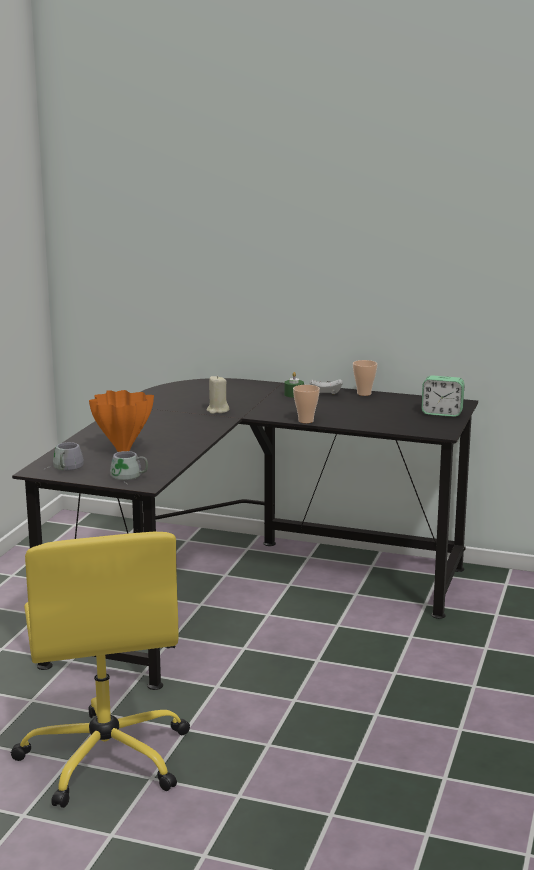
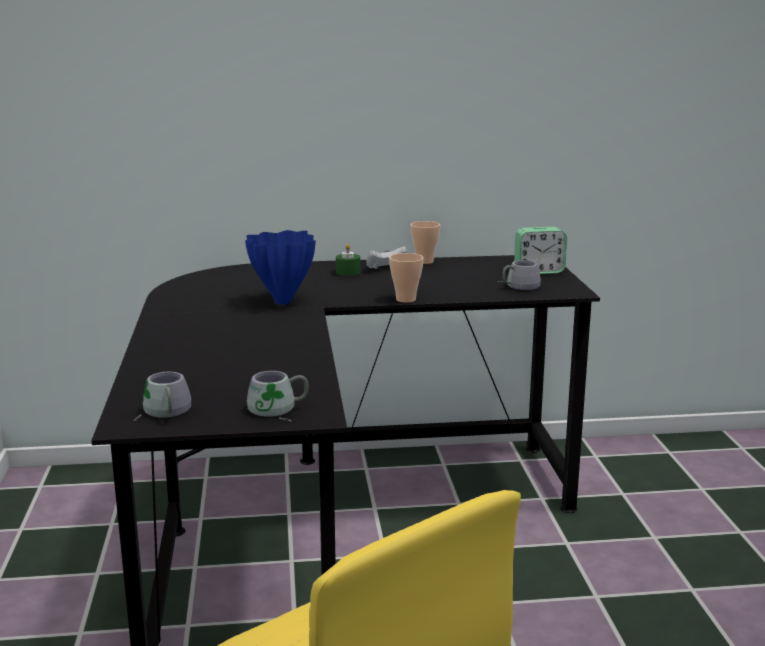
camera: 25 degrees left, 0 degrees up
(122, 450) = (219, 372): orange vase -> none
(217, 410) = (282, 302): beige candle -> blue vase
(405, 422) = (517, 285): none -> grey mug

